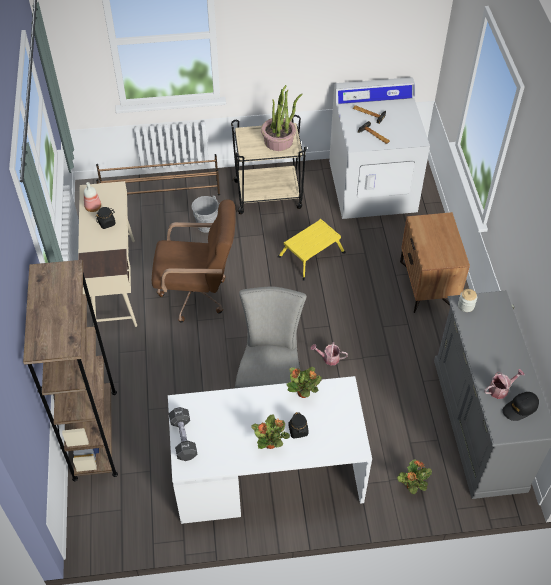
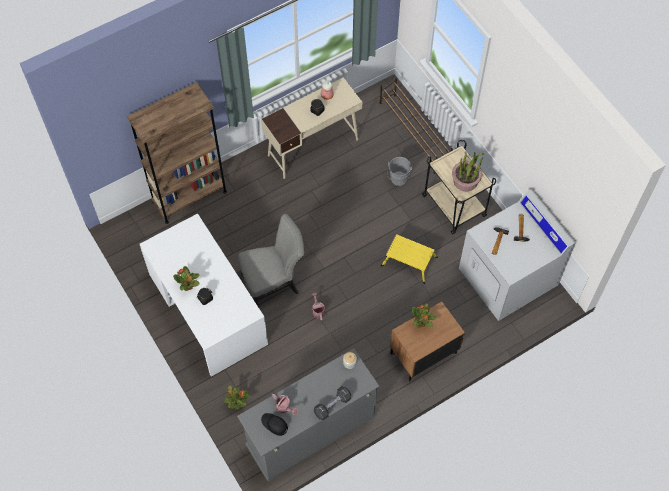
camera: 65 degrees right, 10 degrees up
(183, 438) = (170, 236): black dumbbell -> black dumbbell (332, 405)
(198, 296) = (329, 204): brown office chair -> none
(303, 393) = (235, 290): potted plant -> potted plant (421, 323)

